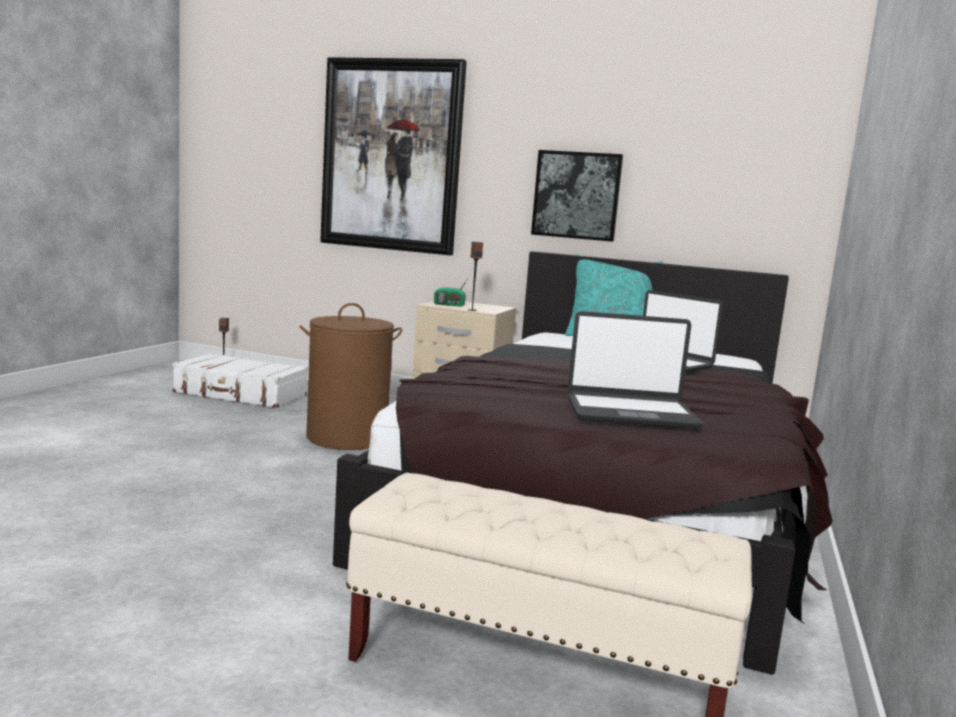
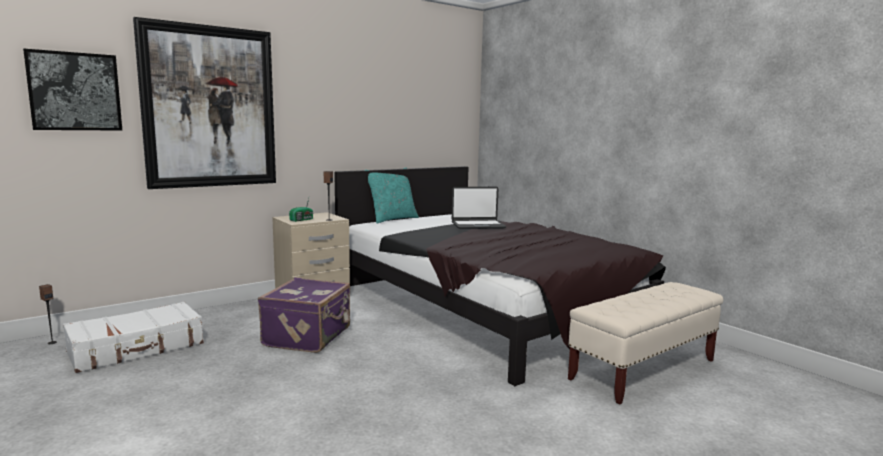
camera: 55 degrees left, 0 degrees up
(347, 437) = (309, 337): brown laundry basket -> purple suitcase
(576, 195) = (355, 131): picture -> picture (75, 91)
(630, 412) = (576, 249): laptop -> none

